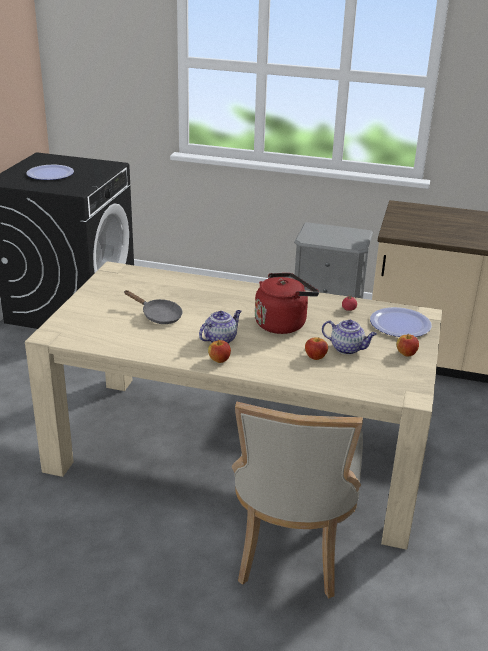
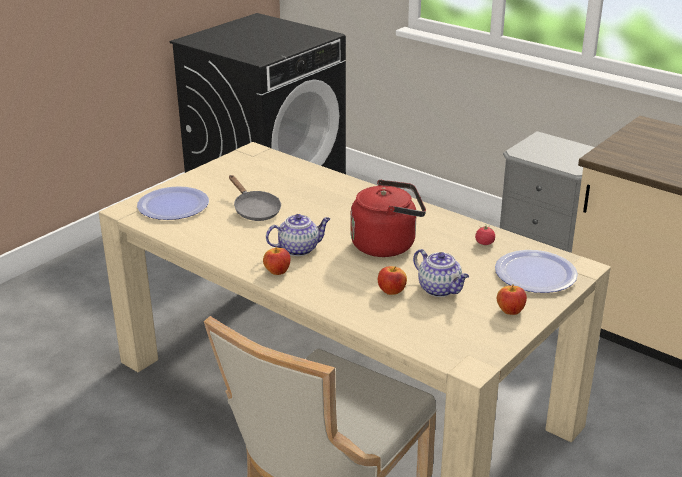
camera: 25 degrees right, 0 degrees up
(50, 174) = (249, 37): plate -> plate (173, 205)

